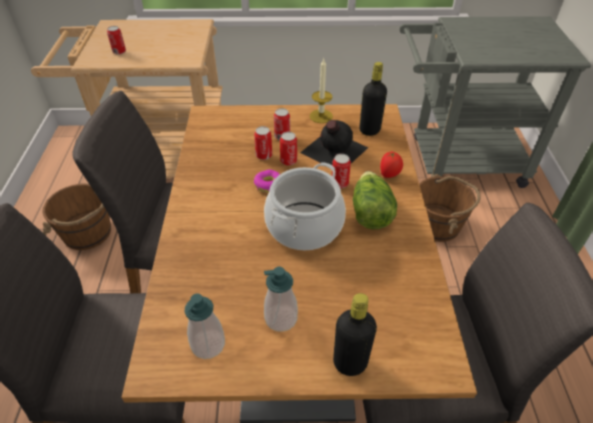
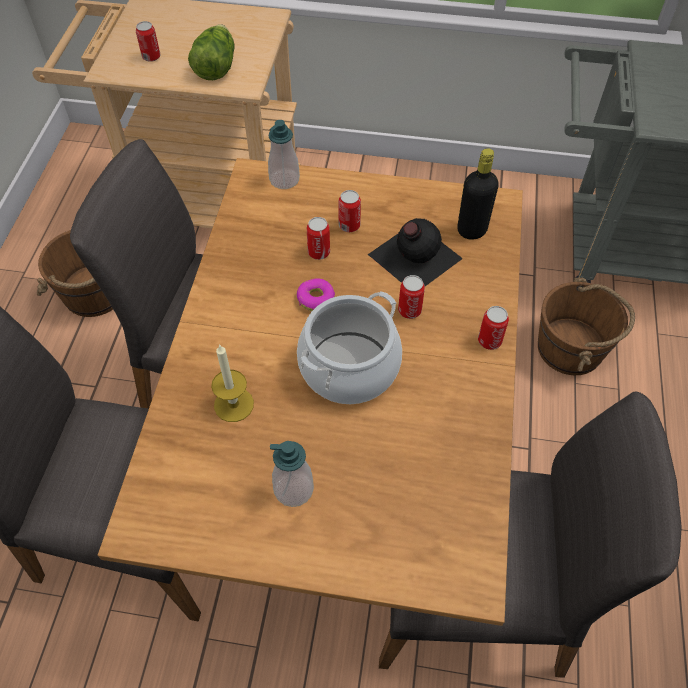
camera: 10 degrees right, 10 degrees up
(208, 344) = (202, 508): soap dispenser -> soap dispenser (284, 180)
(288, 161) = (349, 266): can -> can (489, 341)
(321, 116) = (409, 198): candle -> candle (233, 404)
(350, 362) = (363, 559): black bottle -> none
(370, 212) = (439, 359): lettuce -> lettuce (215, 66)
(389, 175) = (480, 306): tomato -> none

